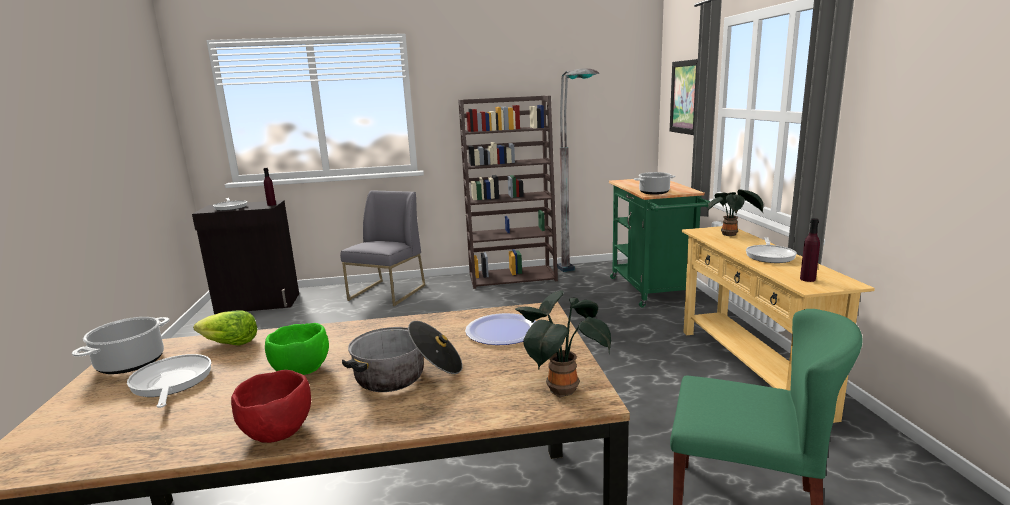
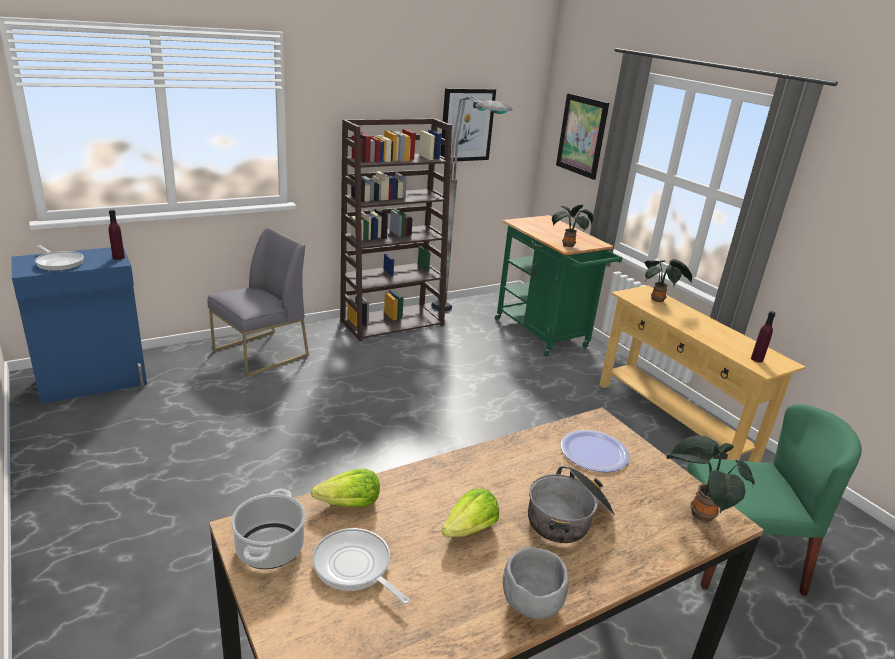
camera: 25 degrees left, 10 degrees up
(258, 304) = (94, 382): black cabinet -> blue cabinet
(277, 431) = (530, 602): red bowl -> grey bowl
(302, 371) = (470, 530): green bowl -> lettuce
(387, 293) = (260, 353): grey chair -> grey chair turned 45 degrees clockwise
(579, 101) = (466, 125): none -> picture
(654, 192) = (568, 245): cooking pot -> potted plant
(770, 256) = (709, 329): frying pan -> none

